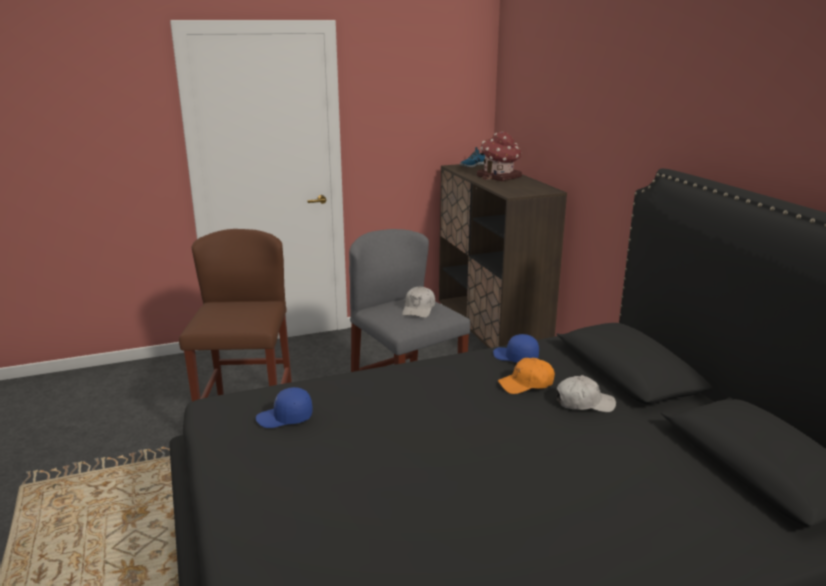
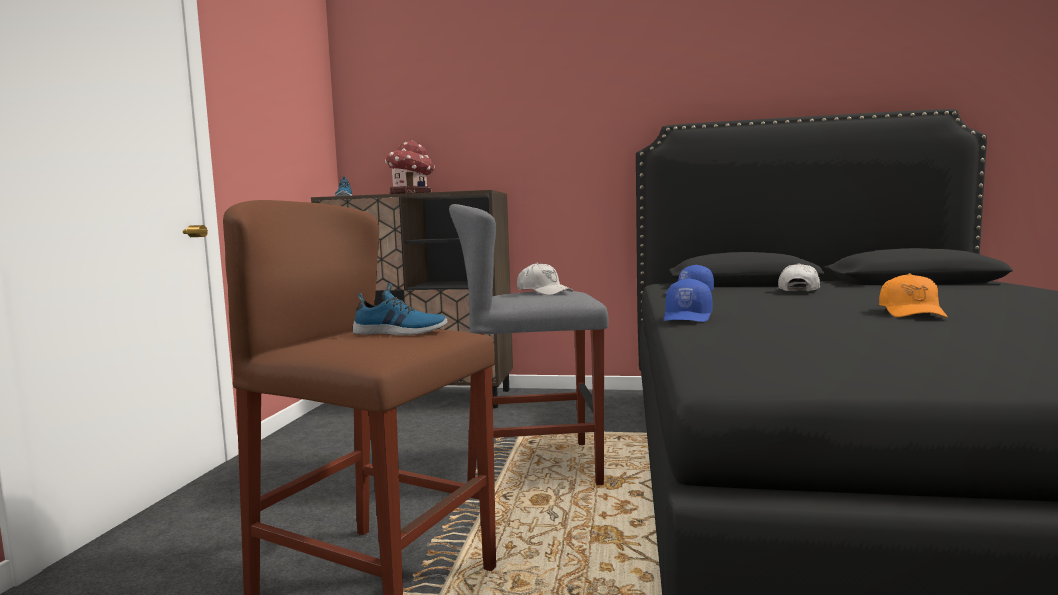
camera: 60 degrees left, 15 degrees down
(242, 314) = (399, 332): none -> shoe
(285, 418) = (813, 340): blue cap -> blue cap (688, 317)
(526, 384) = (752, 295): orange cap -> orange cap (911, 312)

